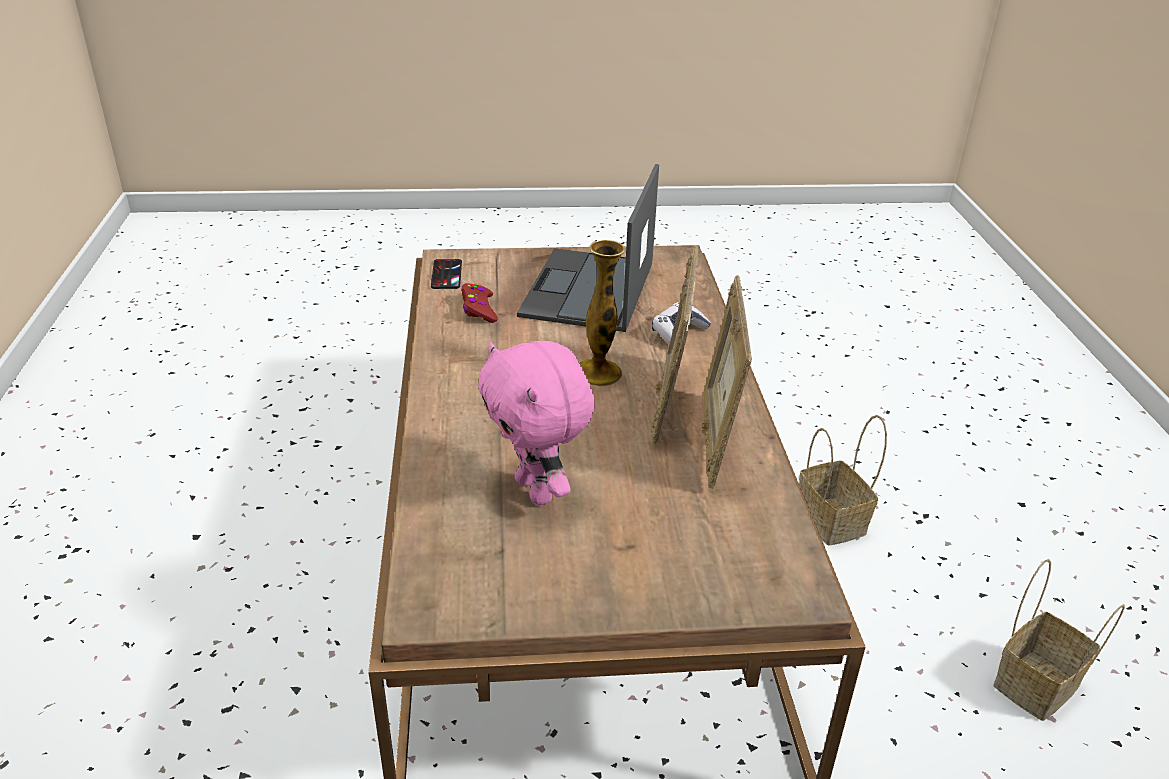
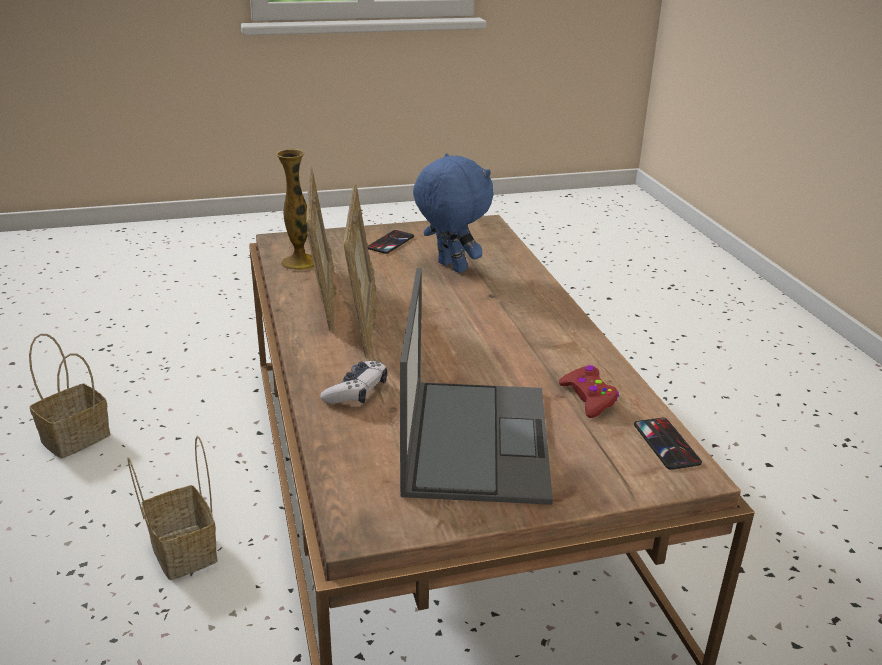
camera: 170 degrees right, 5 degrees down
(537, 490) = (450, 267): pink plush toy -> blue plush toy
(597, 373) = (433, 344): vase -> vase (300, 262)
(614, 564) = (390, 242): none -> phone

